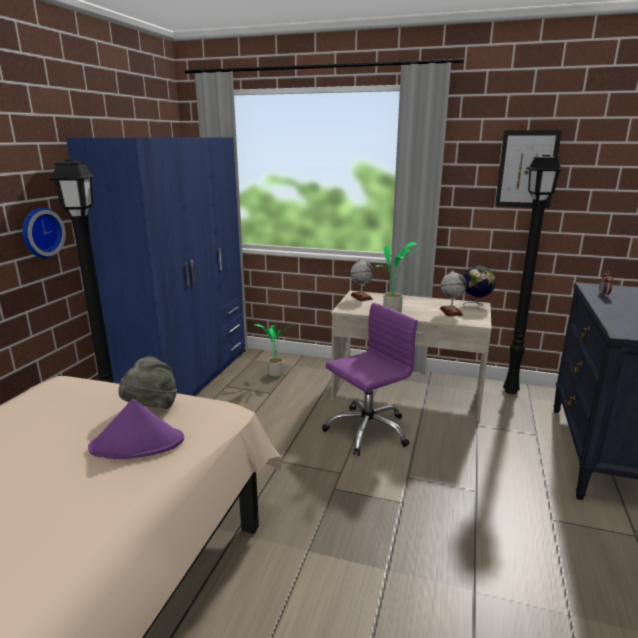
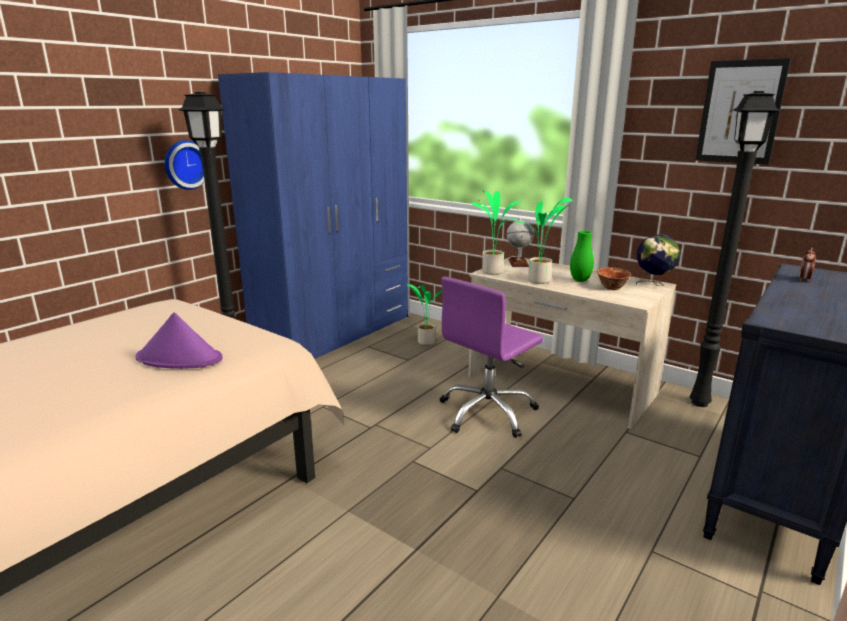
camera: 20 degrees right, 0 degrees up
(151, 408) = (217, 333): grey hat -> none
(348, 308) = (493, 271): none -> potted plant
(367, 430) = (488, 413): purple office chair -> purple office chair turned 150 degrees clockwise
(422, 308) = (580, 280): none -> green vase
(451, 312) = (612, 288): globe -> bowl

